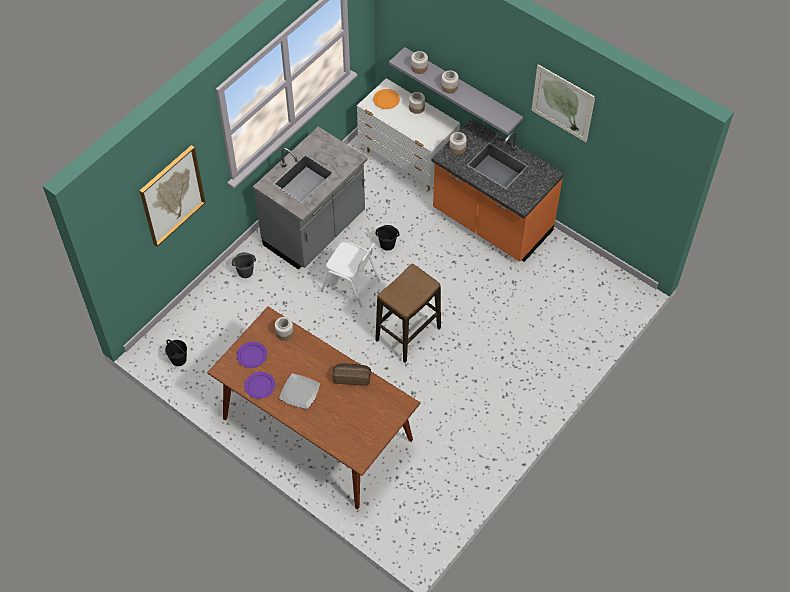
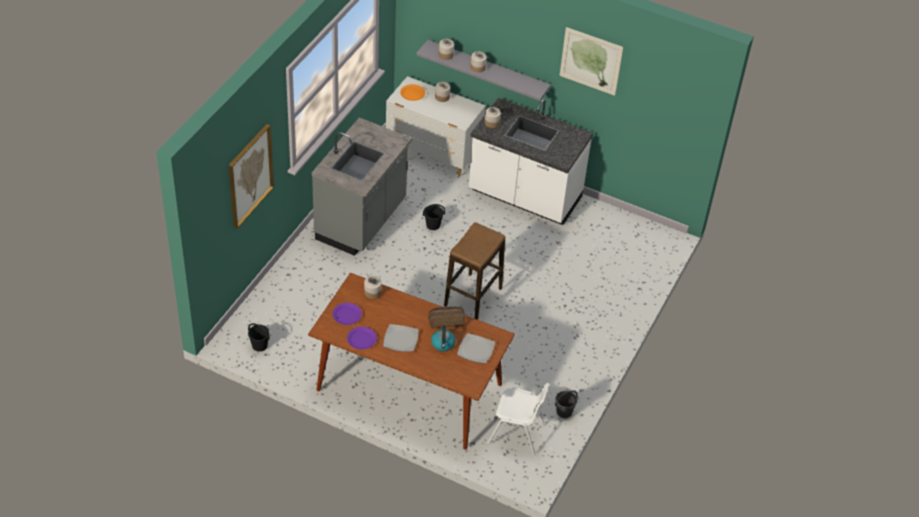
camera: 15 degrees left, 10 degrees down
(245, 272) = (304, 263): grey bucket -> grey bucket (563, 412)
(342, 404) = (443, 344): none -> kettle
(351, 286) = (408, 263): white chair -> white chair (516, 434)
(374, 416) = (476, 350): none -> plate
(491, 222) = (524, 196): orange counter -> white counter

